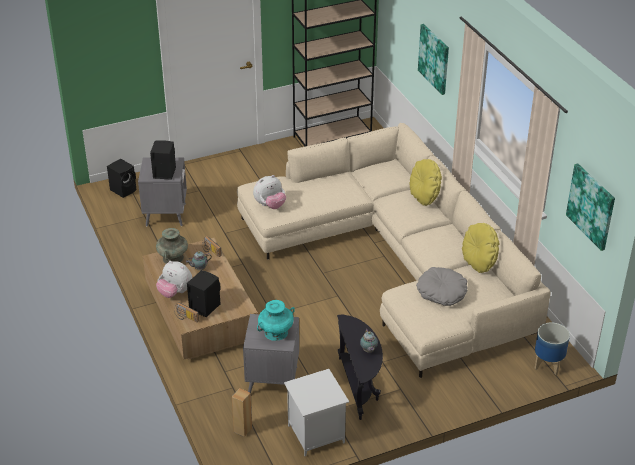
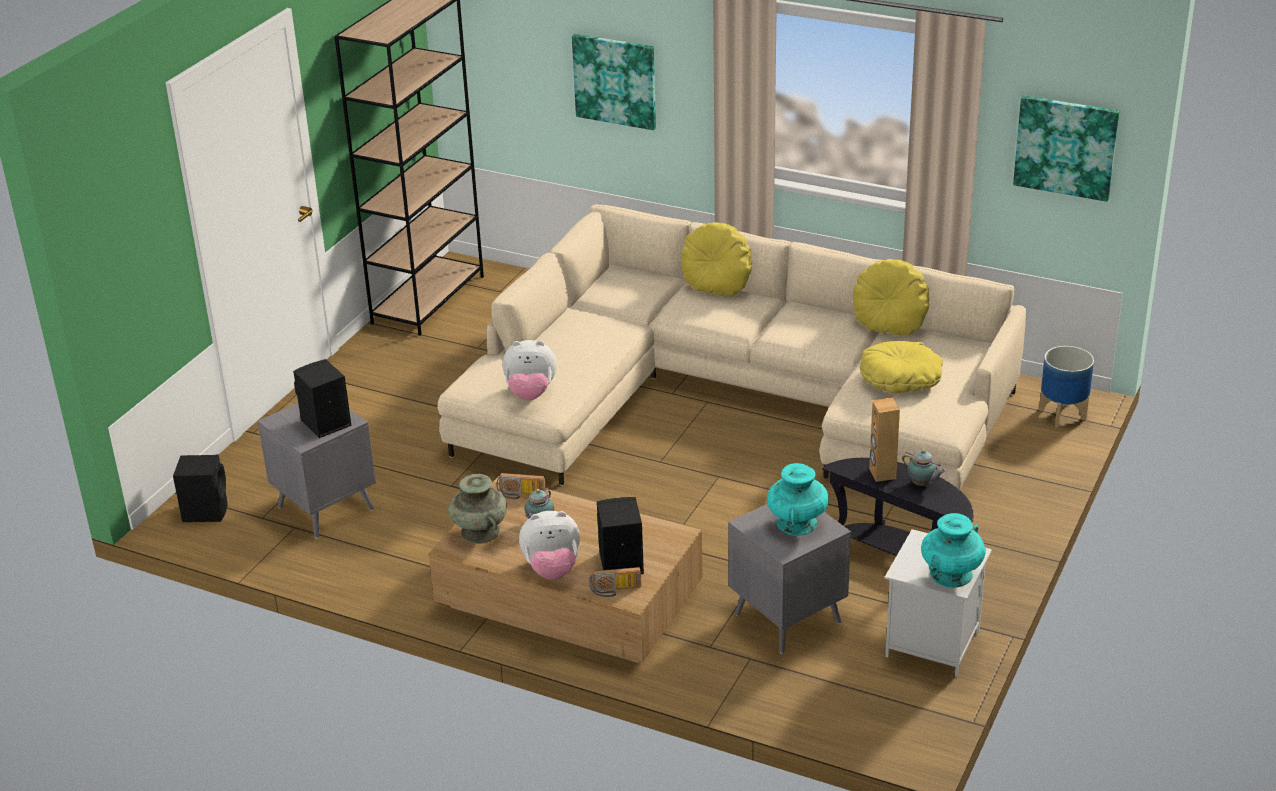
camera: 40 degrees left, 5 degrees down
(242, 429) = (838, 698): brown speaker -> brown speaker (882, 474)
(270, 205) = (530, 394): plush toy -> plush toy turned 75 degrees clockwise
(313, 400) = (951, 574): none -> turquoise vase
(442, 292) = (900, 377): grey pillow -> yellow pillow

